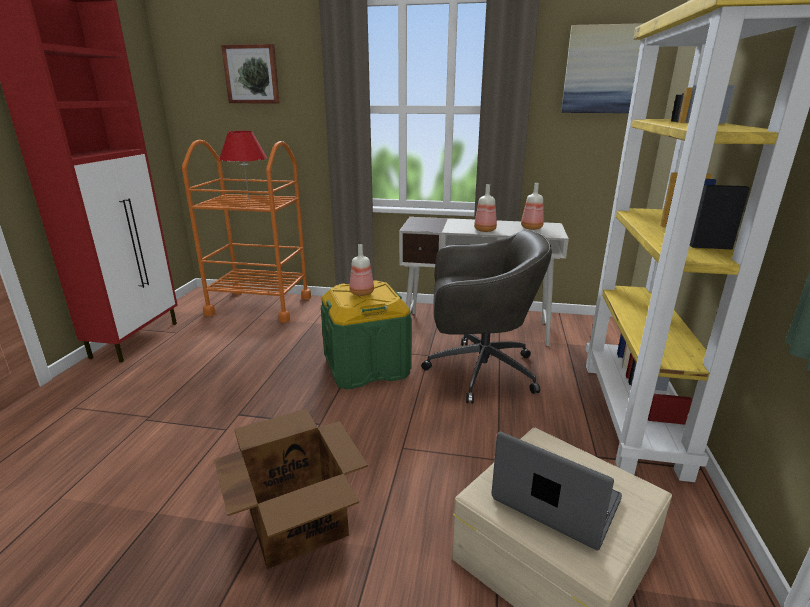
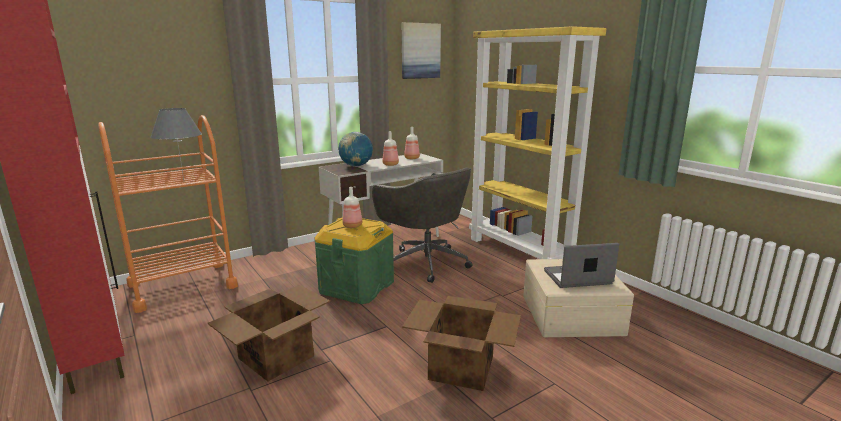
camera: 45 degrees left, 5 degrees down
(204, 401) = (277, 357): none -> cardboard box
(249, 206) = (184, 181): red table lamp -> grey table lamp
(252, 74) = (139, 52): picture -> none
(445, 223) = (356, 166): none -> globe
(478, 371) = (425, 262): grey office chair -> grey office chair turned 90 degrees clockwise

